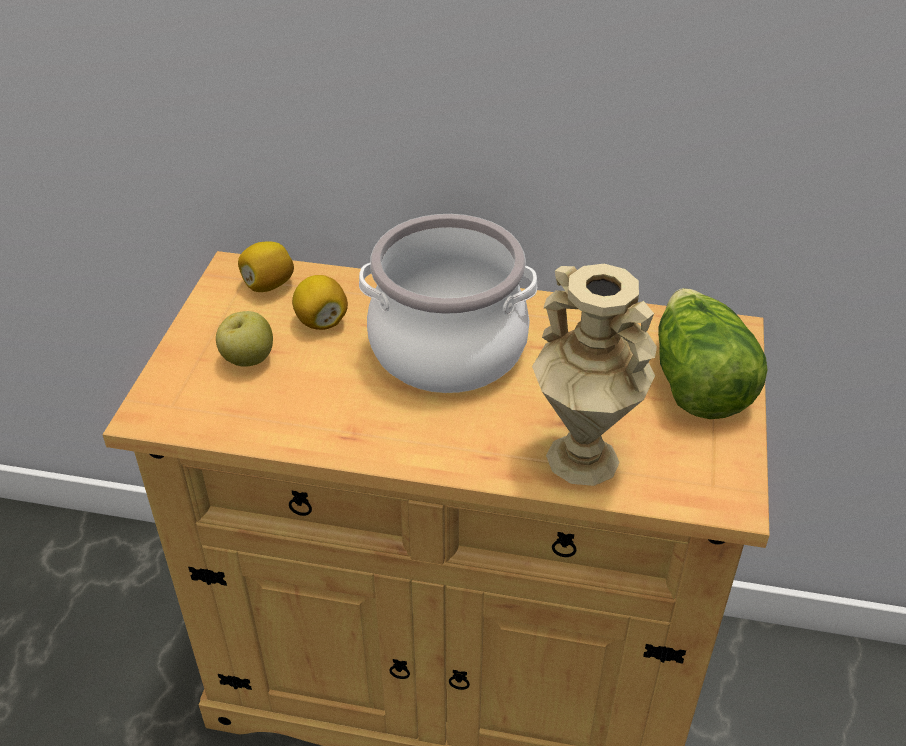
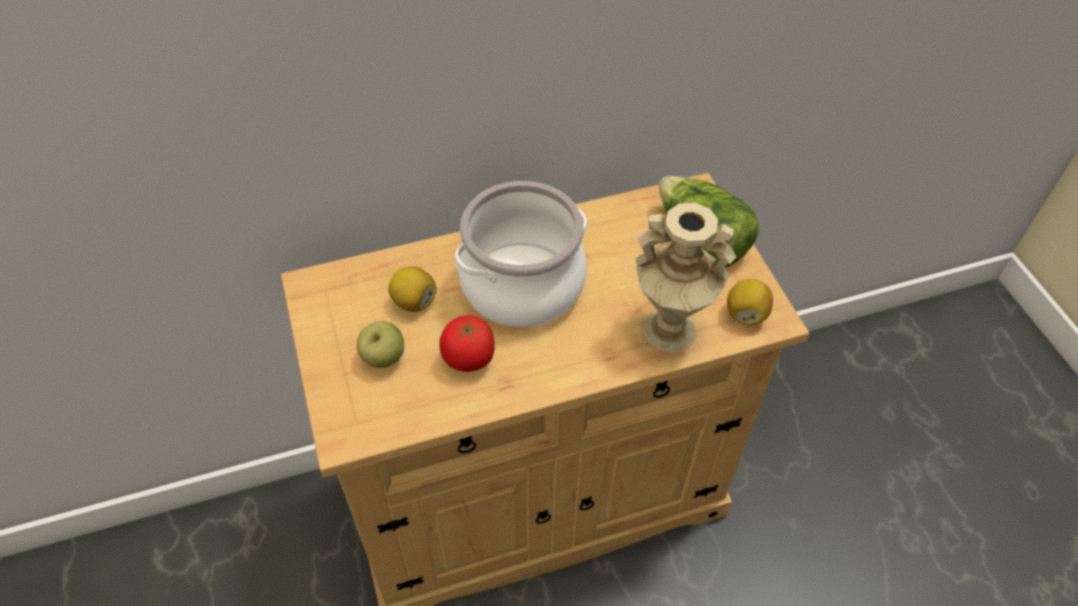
camera: 30 degrees left, 10 degrees up
(268, 285) = (348, 287): lemon -> lemon (745, 314)
(331, 395) = (468, 359): none -> tomato

